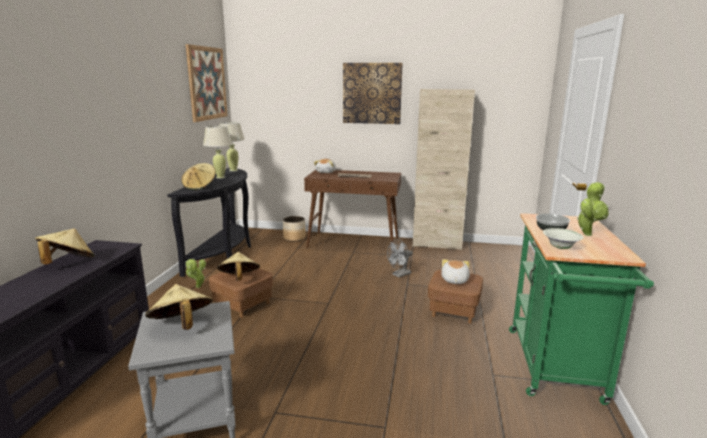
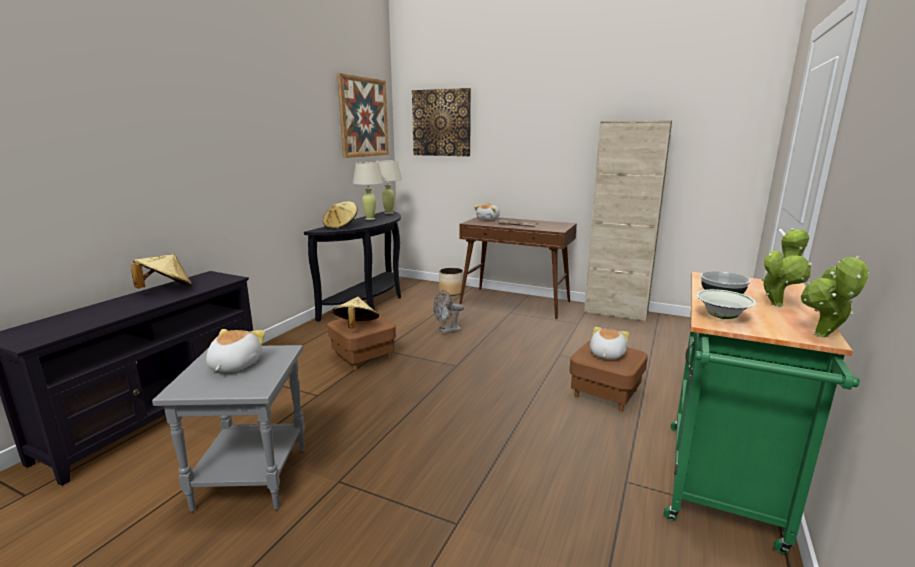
camera: 15 degrees right, 0 degrees up
(181, 325) = (234, 365): beige hat -> plush toy
(197, 287) = (327, 334): potted plant -> potted plant (822, 337)
(372, 93) = (546, 128): picture -> picture (441, 123)
(399, 275) = (554, 343): grey fan -> grey fan (447, 331)

